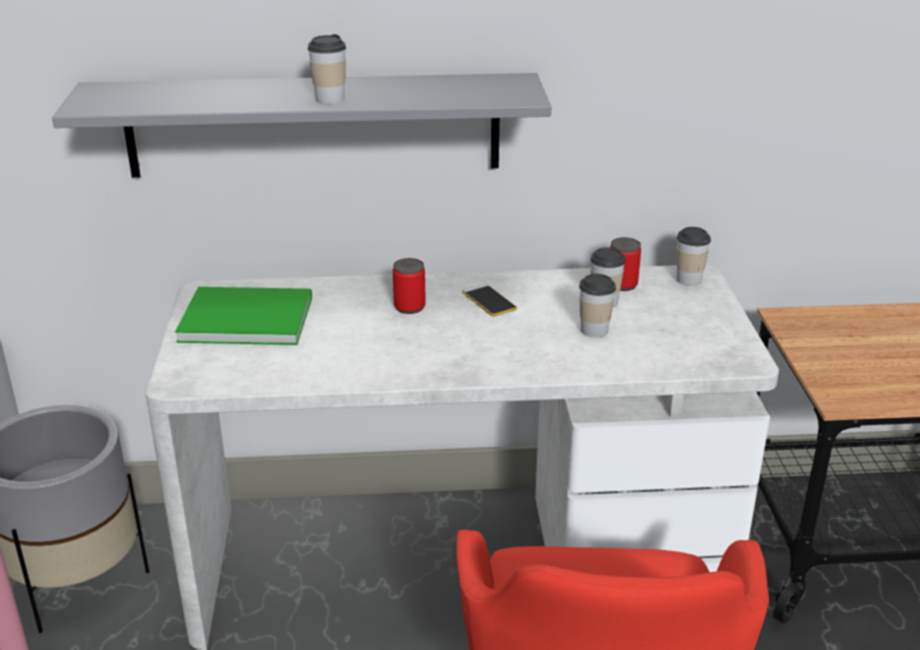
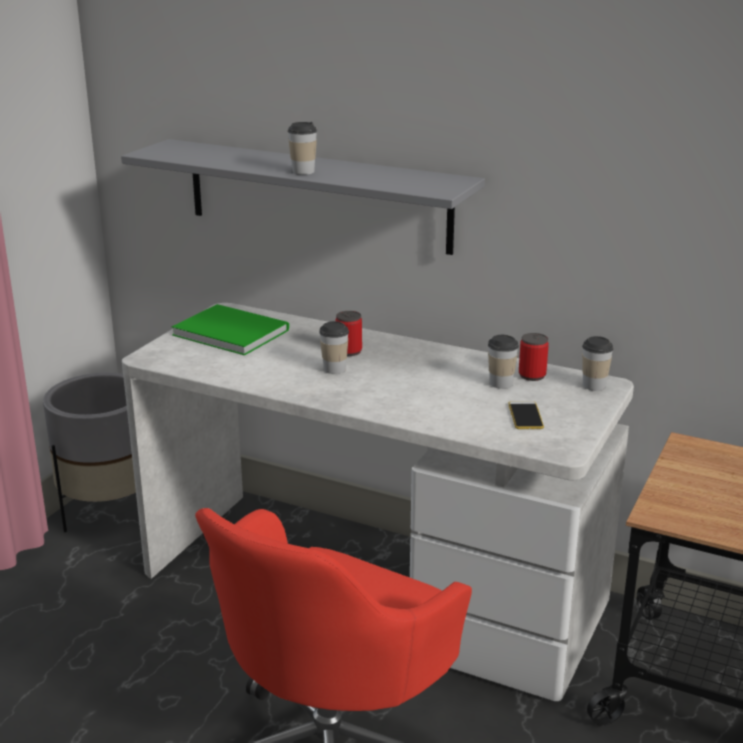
camera: 30 degrees right, 5 degrees down
(489, 301) = (411, 361): phone -> phone (525, 416)
(594, 330) = (466, 399): cup -> cup (334, 369)

